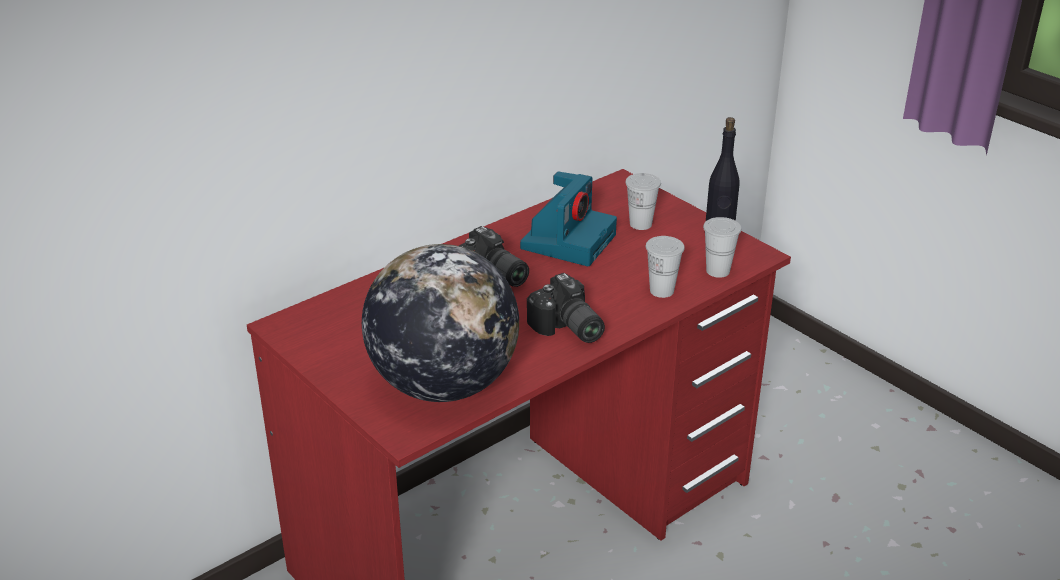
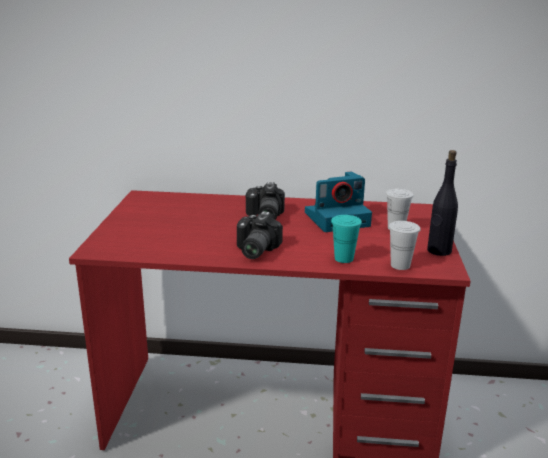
camera: 45 degrees right, 10 degrees down
(443, 385) = (149, 242): globe -> none
(661, 291) = (344, 258): white cup -> turquoise cup

